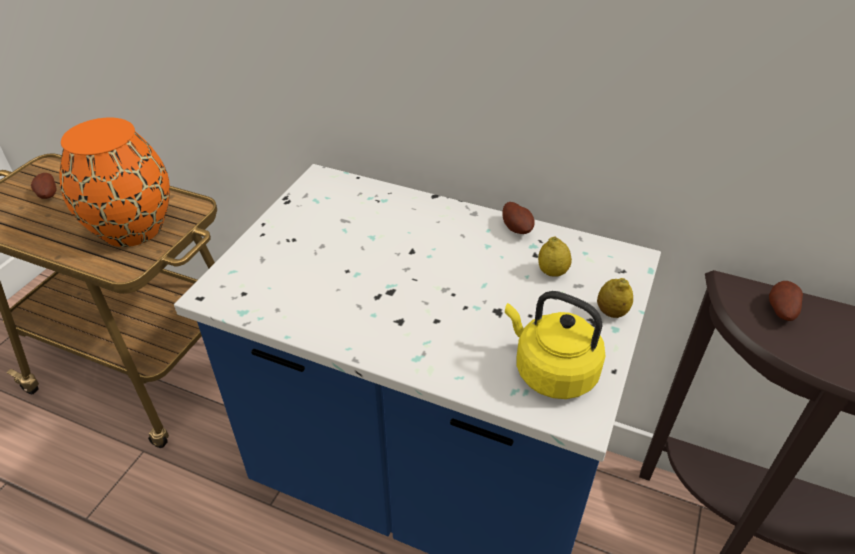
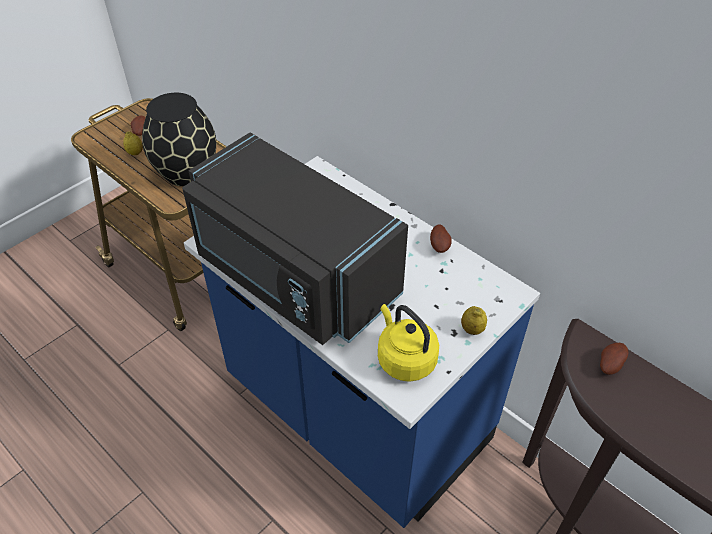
camera: 20 degrees right, 5 degrees up
(134, 228) = (187, 172): orange vase -> black vase
(351, 309) = (292, 276): none -> black microwave
(552, 272) = (446, 287): lemon -> lemon (135, 153)

